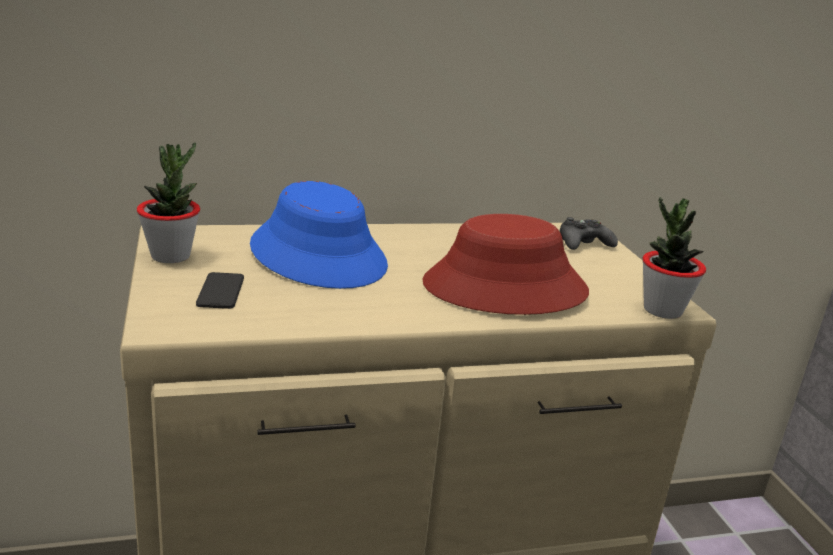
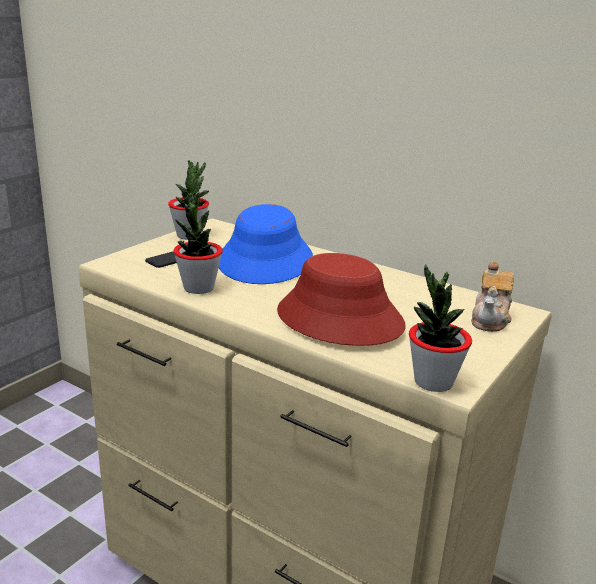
camera: 50 degrees right, 0 degrees up
(329, 312) = (198, 288): none -> potted plant
(583, 243) = (490, 319): black game controller -> teapot

